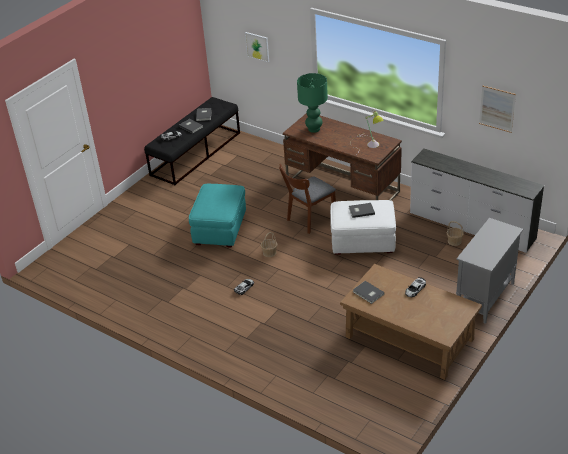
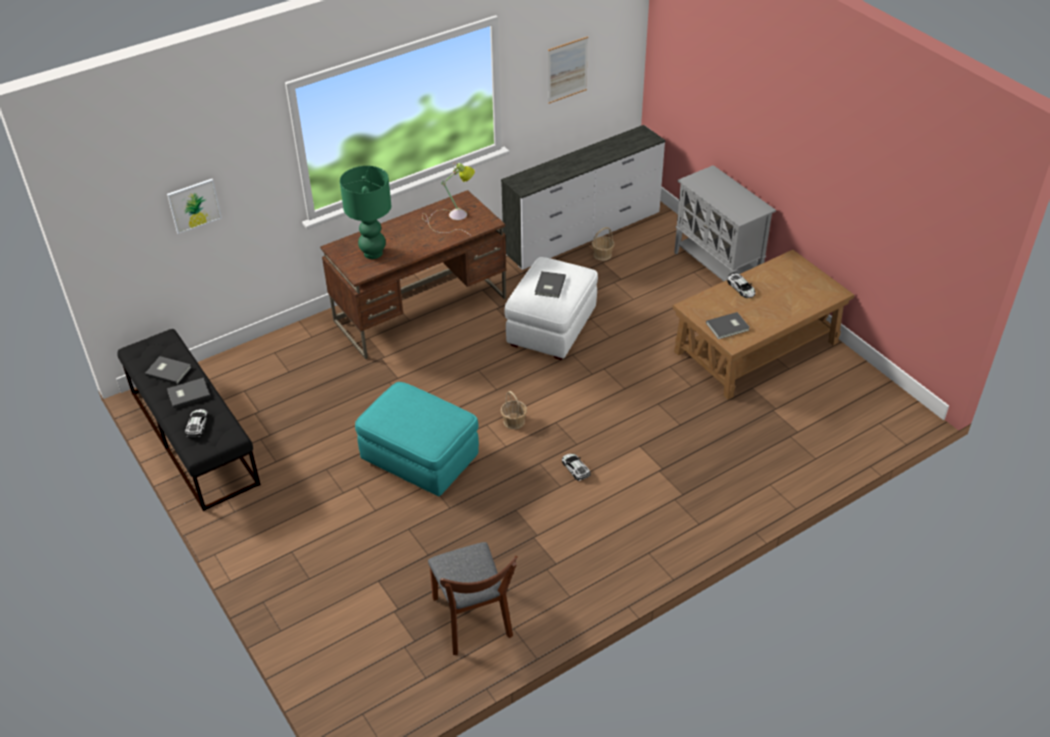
camera: 70 degrees left, 5 degrees up
(309, 219) = (467, 362): brown chair -> brown chair (473, 622)

